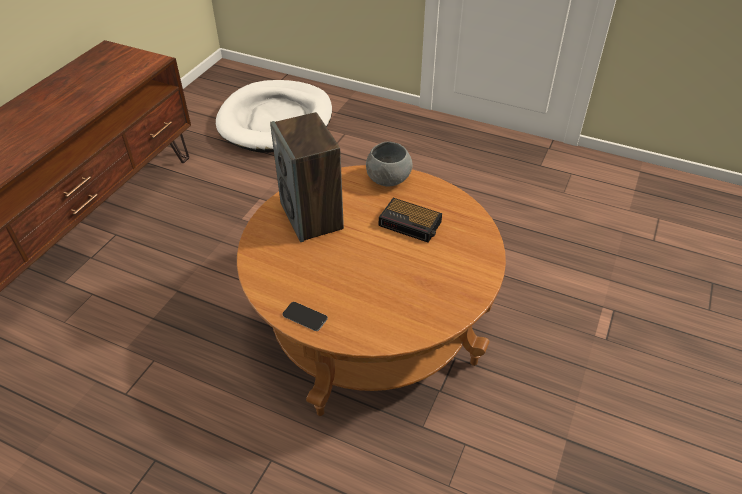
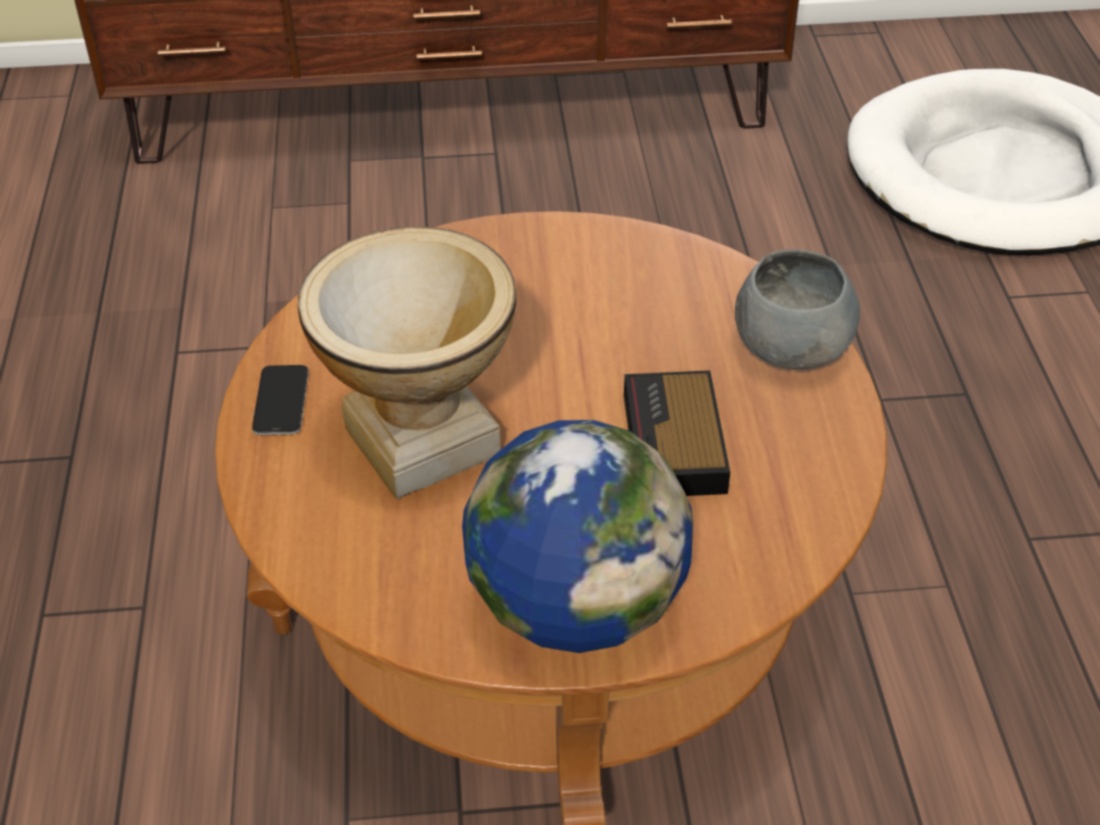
camera: 60 degrees right, 0 degrees up
(312, 217) = (565, 290): speaker -> none
(359, 285) = (421, 442): none -> vase
(465, 276) = (576, 606): none -> globe

